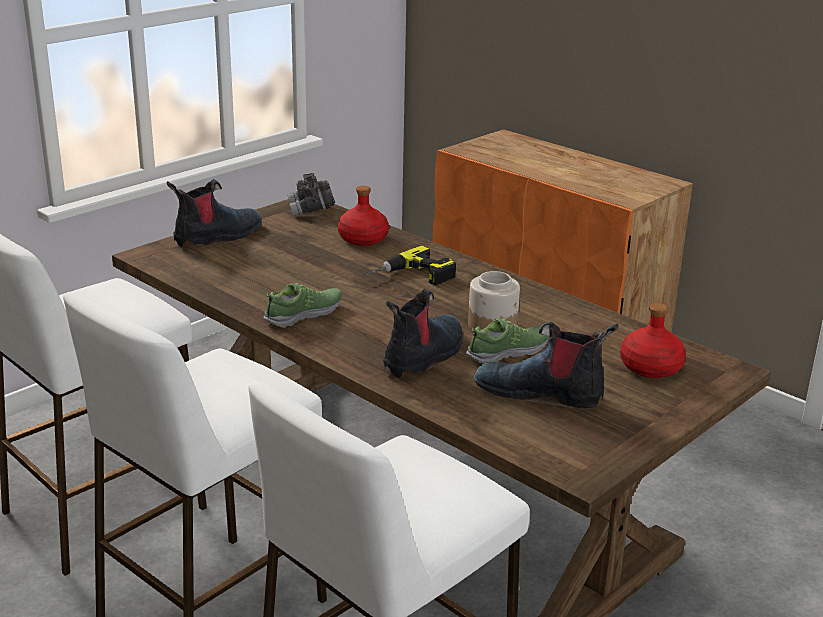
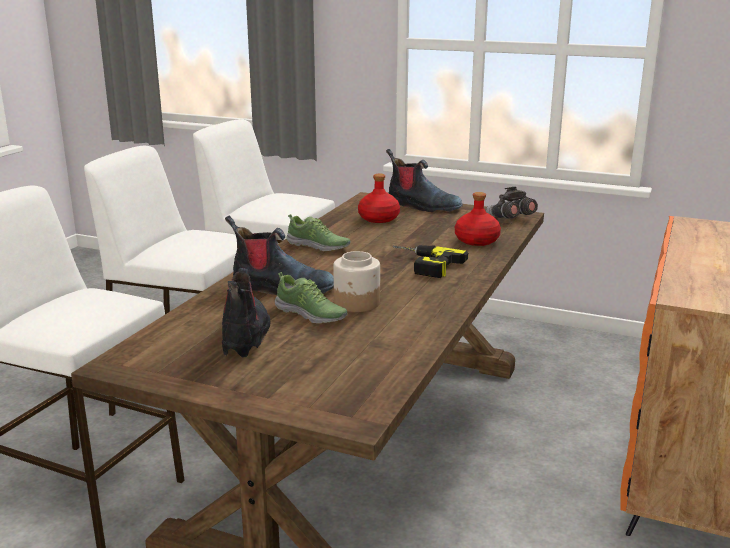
camera: 70 degrees right, 5 degrees down
(651, 368) = (328, 376): red bottle -> red bottle (378, 219)

